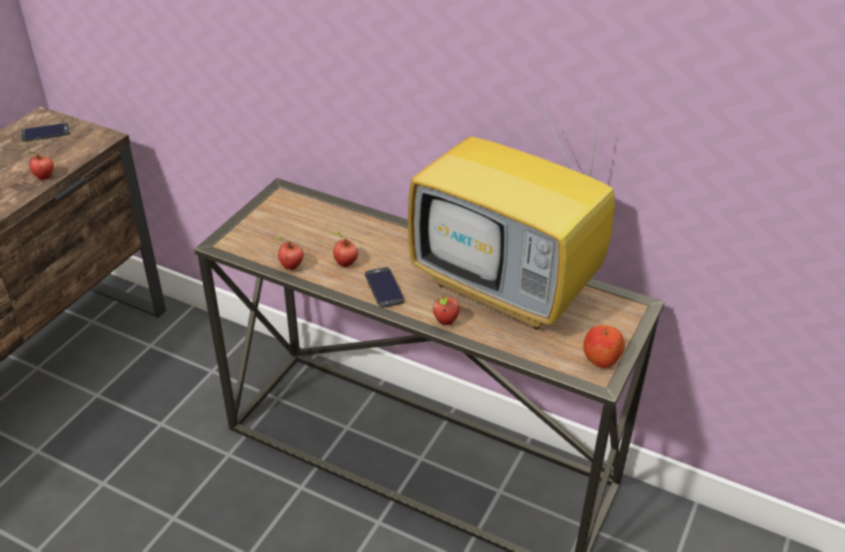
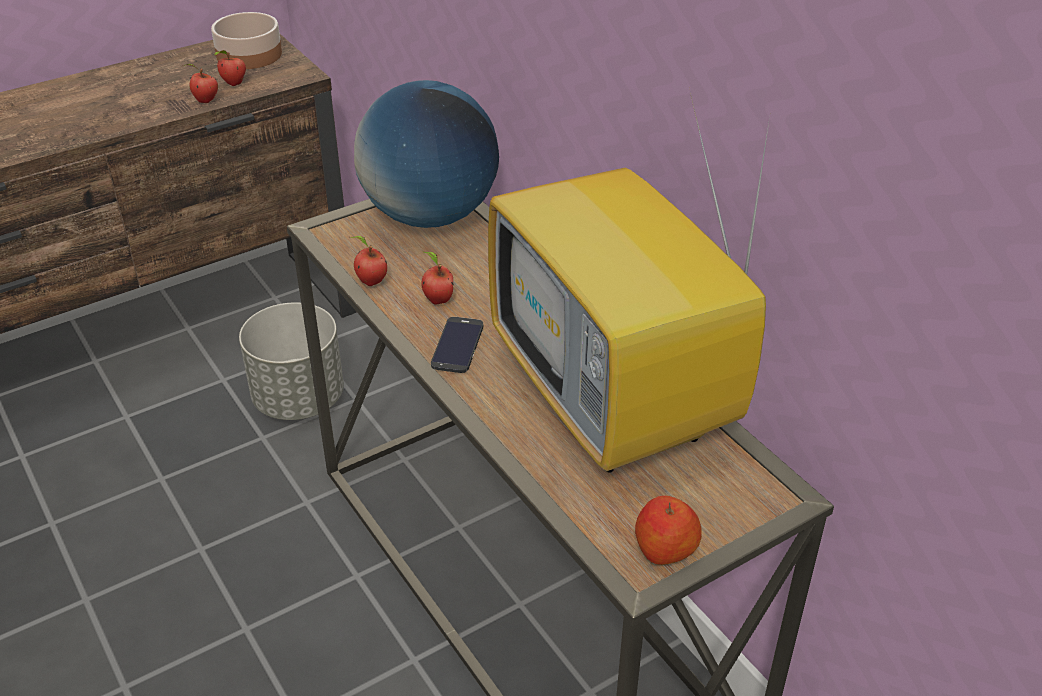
camera: 30 degrees right, 0 degrees up
(45, 133) = (249, 54): phone -> bowl
(169, 386) = (299, 399): none -> grey planter
(290, 211) = (430, 216): none -> globe
(446, 322) = (495, 417): apple -> apple (233, 84)

